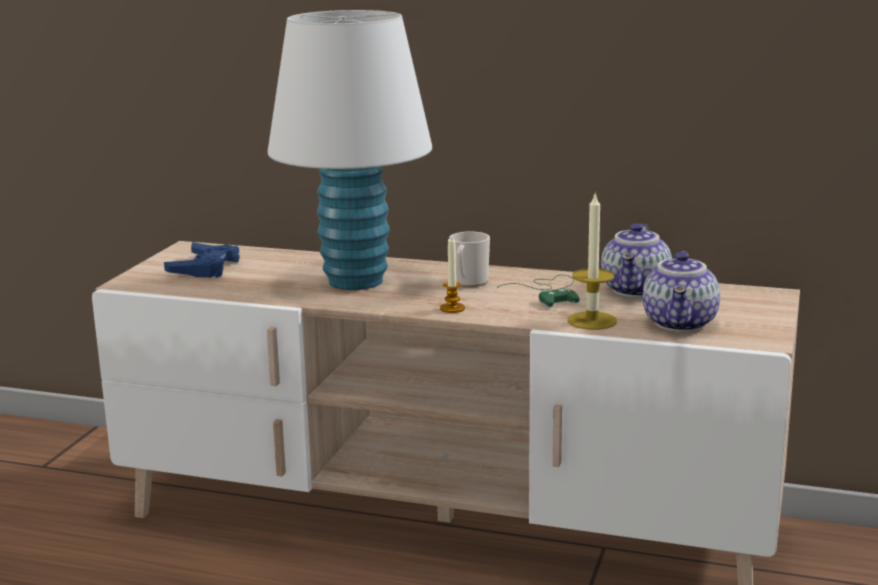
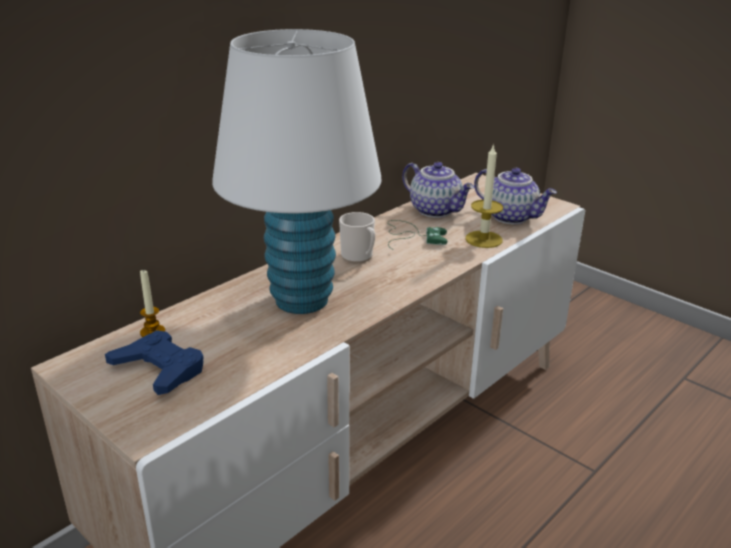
camera: 65 degrees left, 10 degrees up
(452, 308) = (414, 278): candle -> candle (152, 332)

